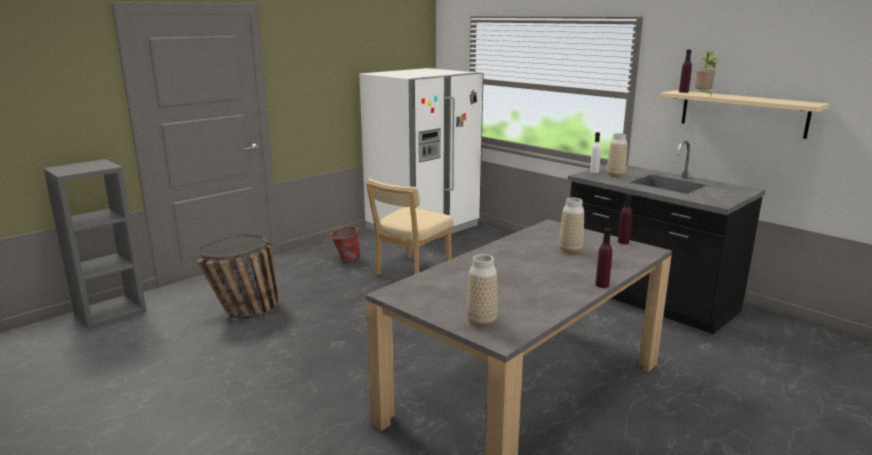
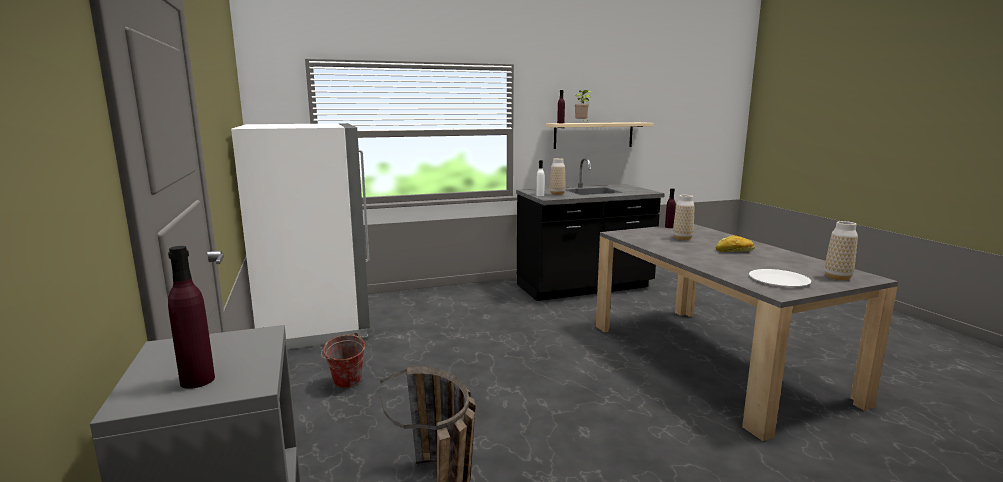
camera: 65 degrees left, 5 degrees down
(410, 273) = (437, 356): beige chair -> none
(440, 294) = (778, 280): none -> white plate
(543, 274) = (734, 251): none -> bread
(602, 285) = (757, 244): purple bottle -> purple bottle (197, 380)

